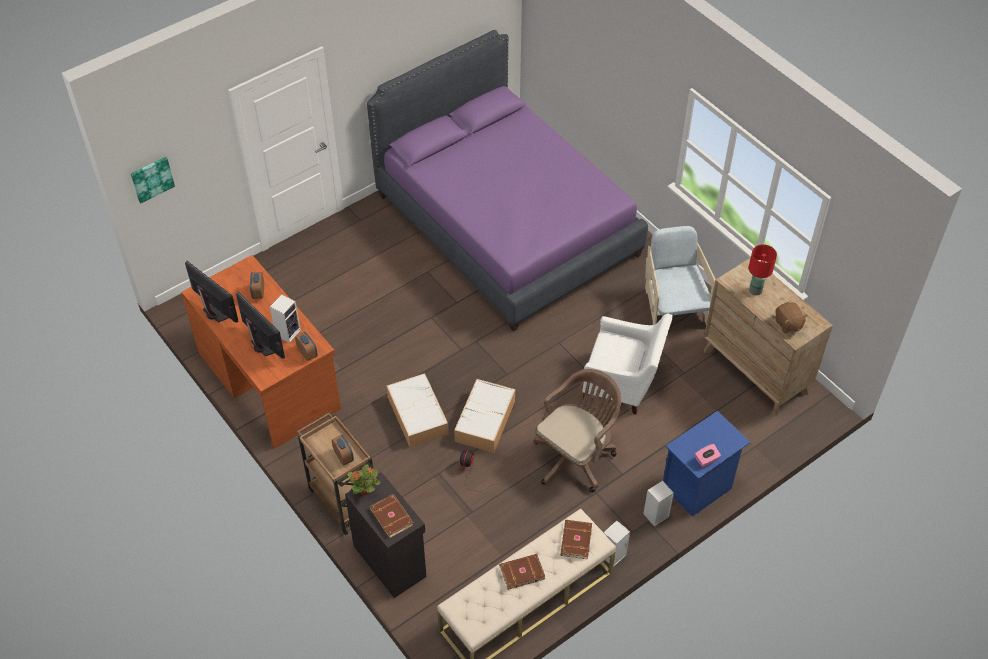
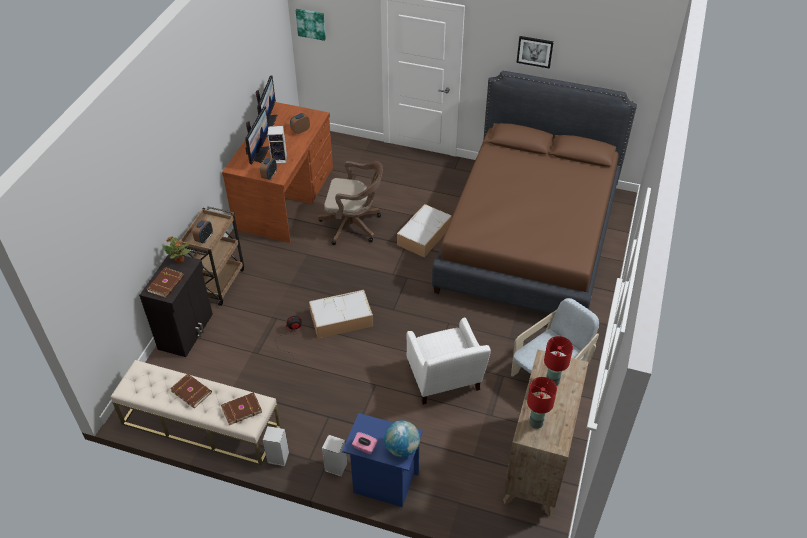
camera: 55 degrees right, 5 degrees down
(401, 46) = (535, 51): none -> picture
(417, 415) = (316, 281): storage box -> storage box (424, 235)
(507, 224) = (529, 238): purple bed -> brown bed
(576, 456) = (352, 387): brown office chair -> brown office chair (354, 226)
(725, 434) = (402, 448): none -> globe
(788, 324) = (536, 422): brown plush toy -> red table lamp

